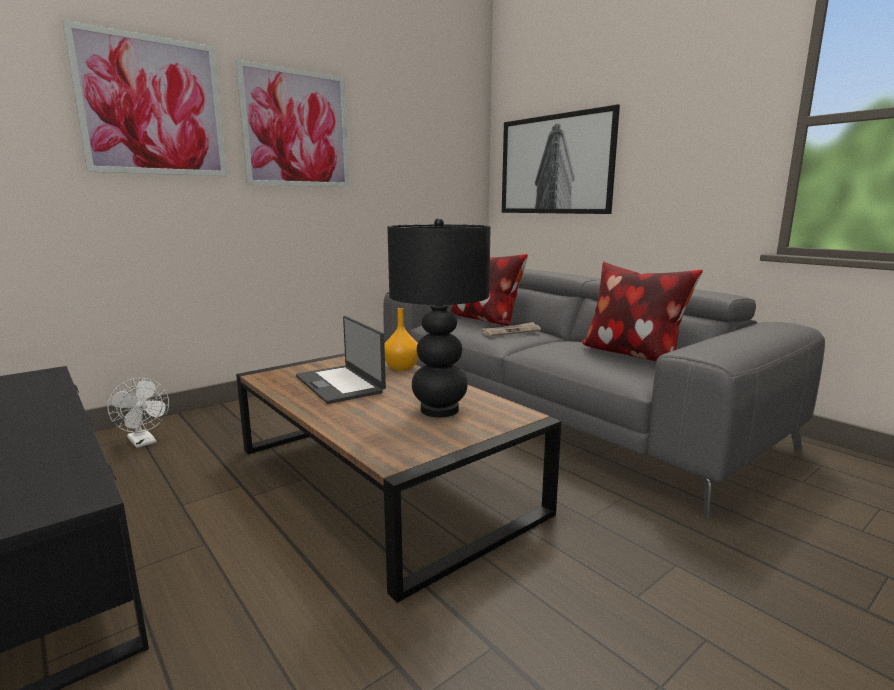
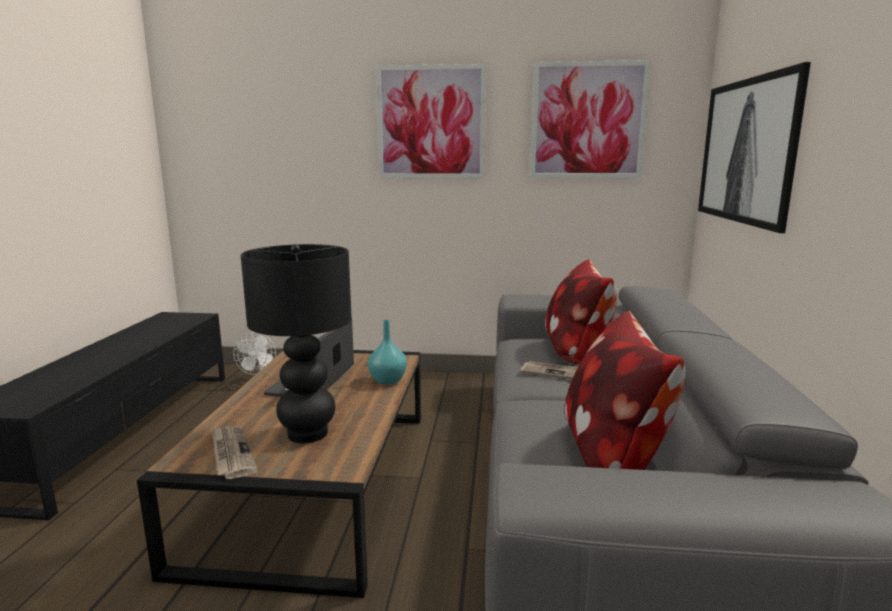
camera: 45 degrees right, 0 degrees up
(152, 106) = (307, 116): picture -> picture (588, 121)
(401, 368) = (387, 381): orange vase -> turquoise vase
(420, 440) = (231, 453): none -> newspaper

